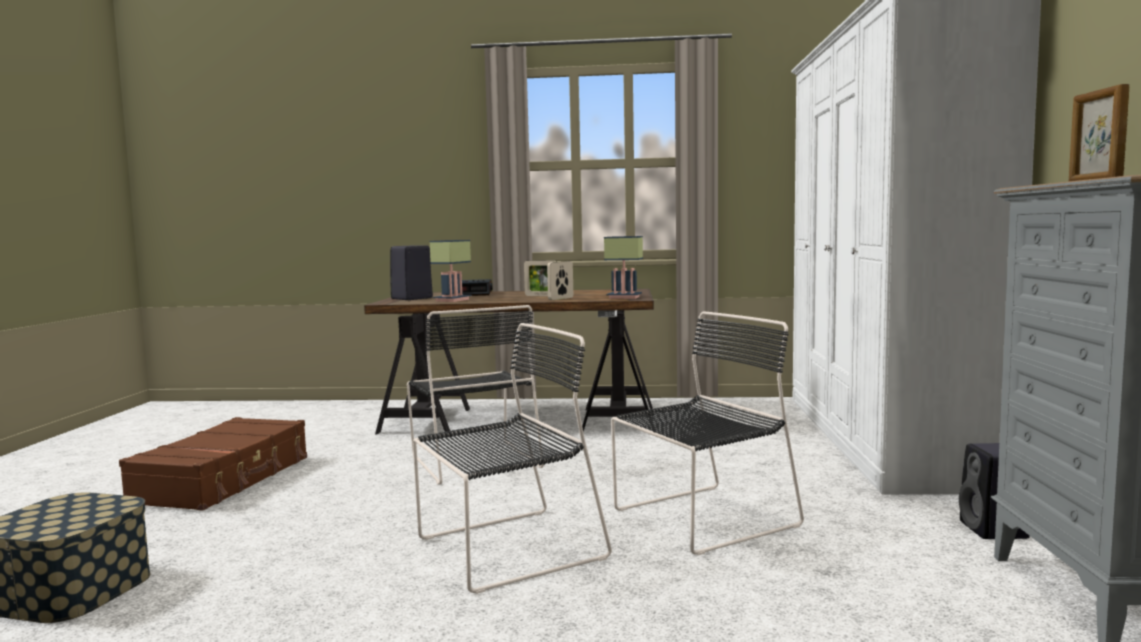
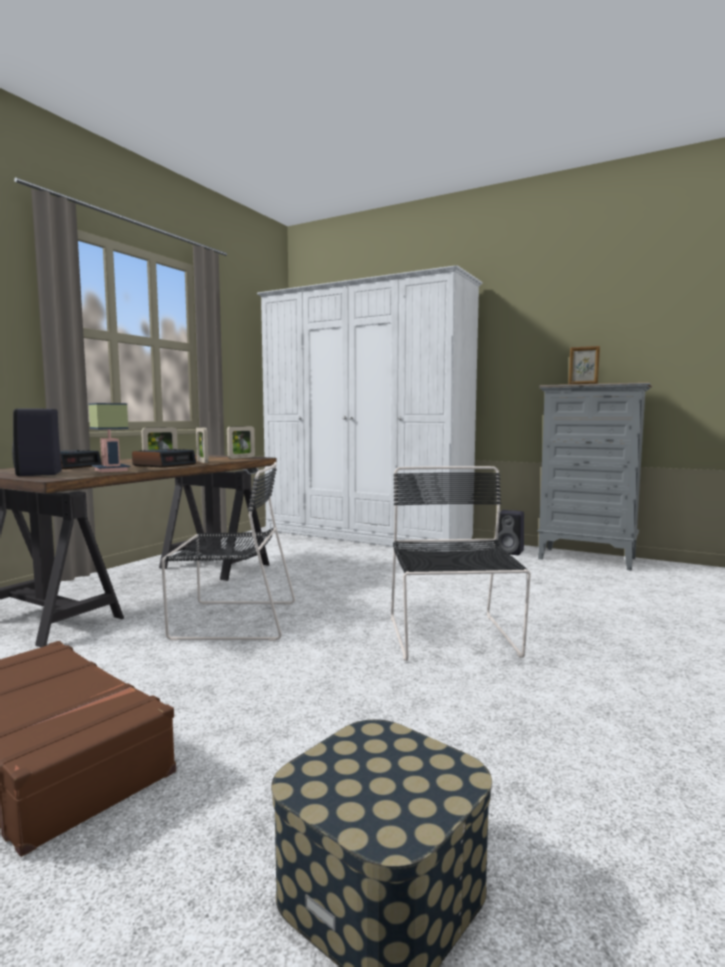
camera: 65 degrees left, 0 degrees up
(516, 299) = (164, 465): none -> alarm clock
(626, 297) = (241, 457): table lamp -> picture frame
(700, 519) = (447, 587): black chair -> none

